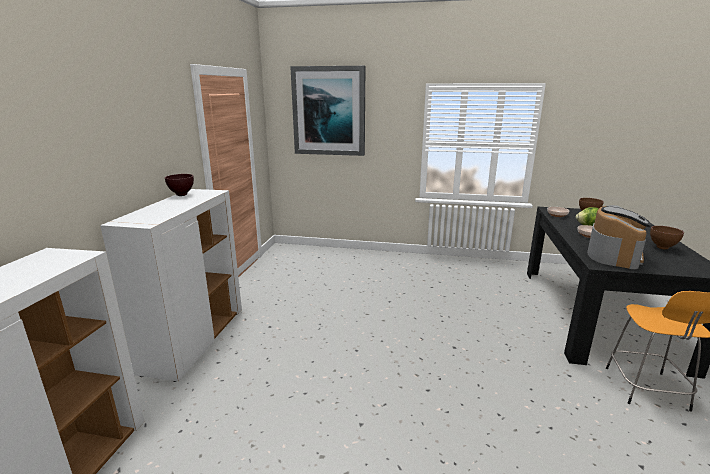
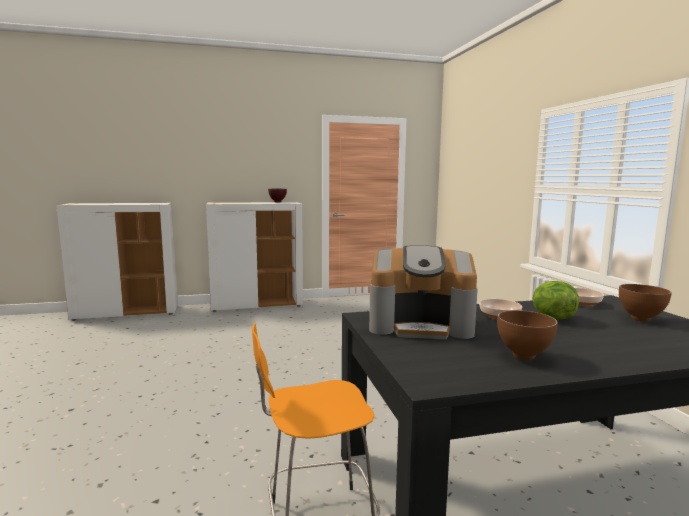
camera: 65 degrees right, 10 degrees down
(329, 111) = (471, 154): picture -> none

